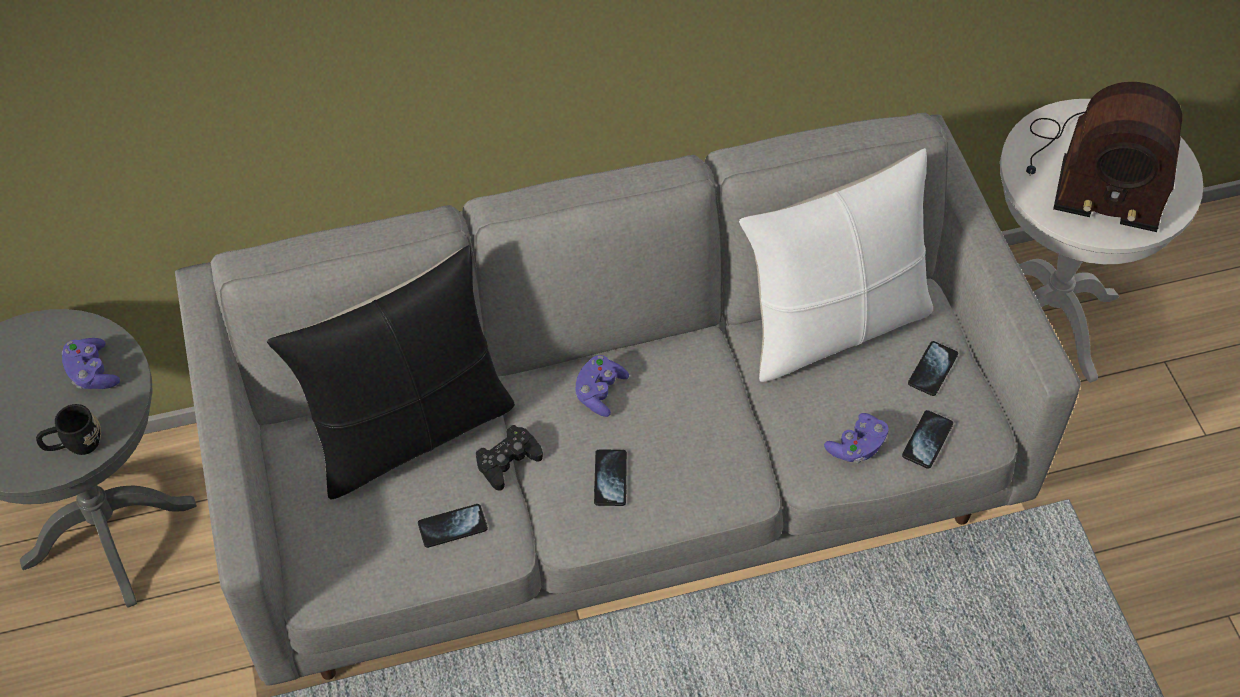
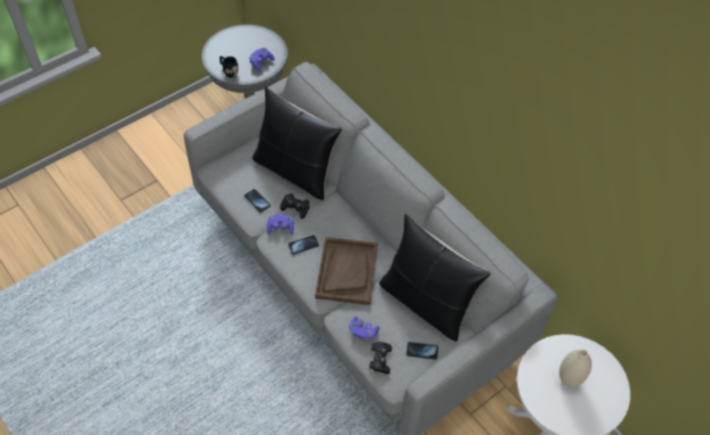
camera: 65 degrees right, 0 degrees up
(599, 392) = (344, 227): purple game controller -> purple game controller (280, 228)
(709, 425) = (346, 271): none -> brown tray
(832, 325) = (426, 302): white pillow -> black pillow
(927, 440) = (380, 359): phone -> black game controller
(1093, 173) = (568, 380): radio -> beige vase

